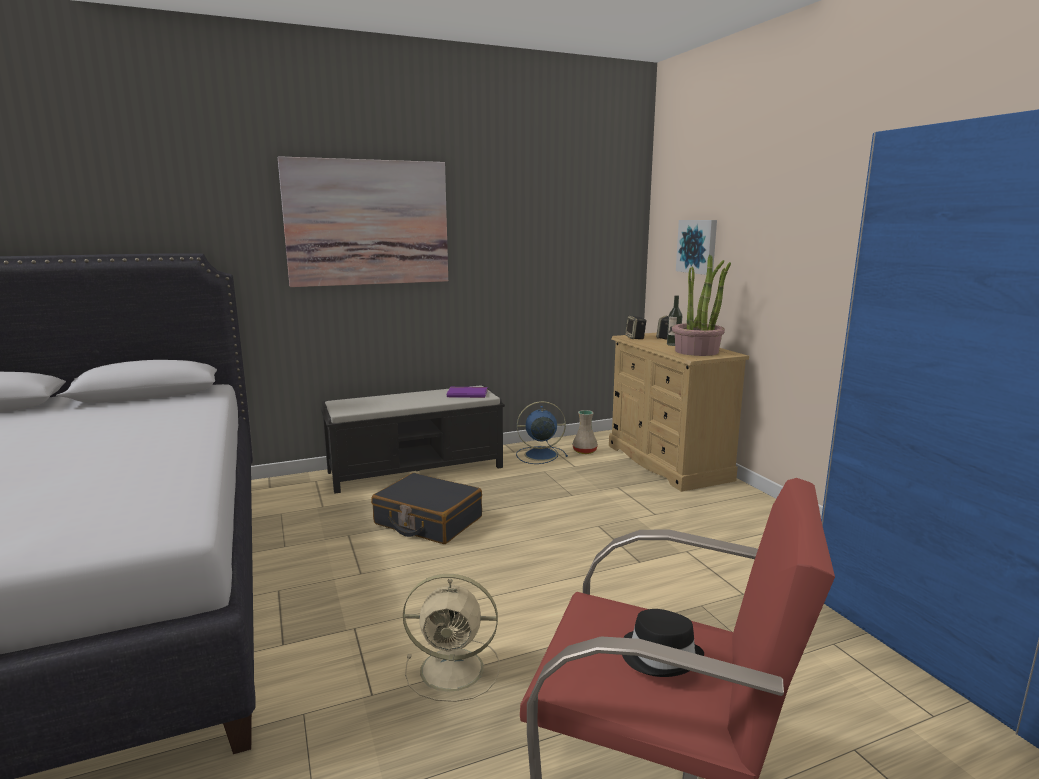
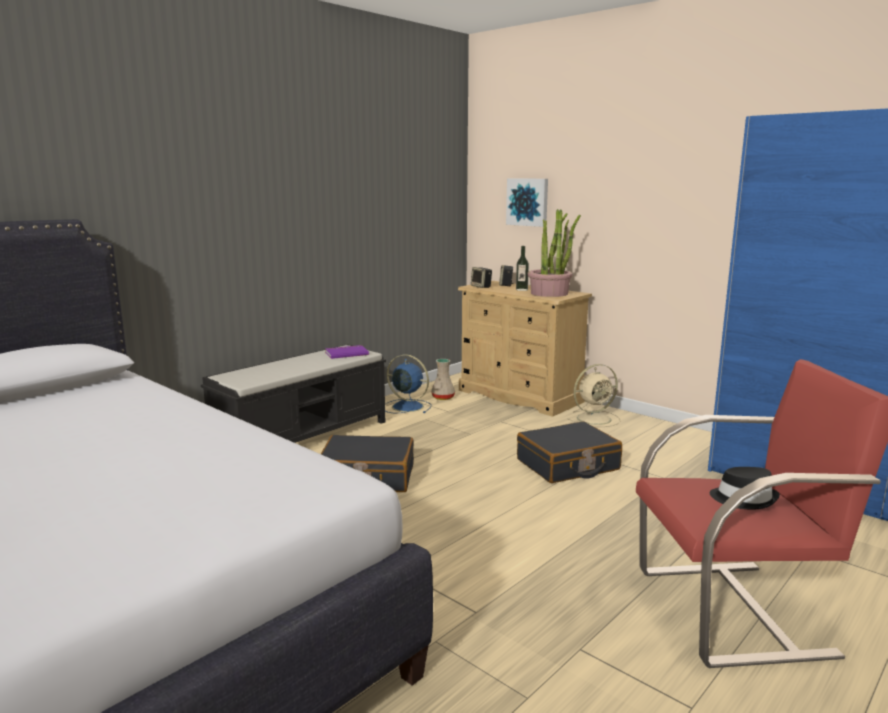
camera: 25 degrees left, 0 degrees up
(368, 223) = (239, 183): picture -> none
(455, 669) = (520, 577): beige fan -> beige fan (595, 418)
(539, 455) = (406, 406): blue fan -> blue fan turned 60 degrees clockwise
(640, 552) = (568, 465): none -> black suitcase

